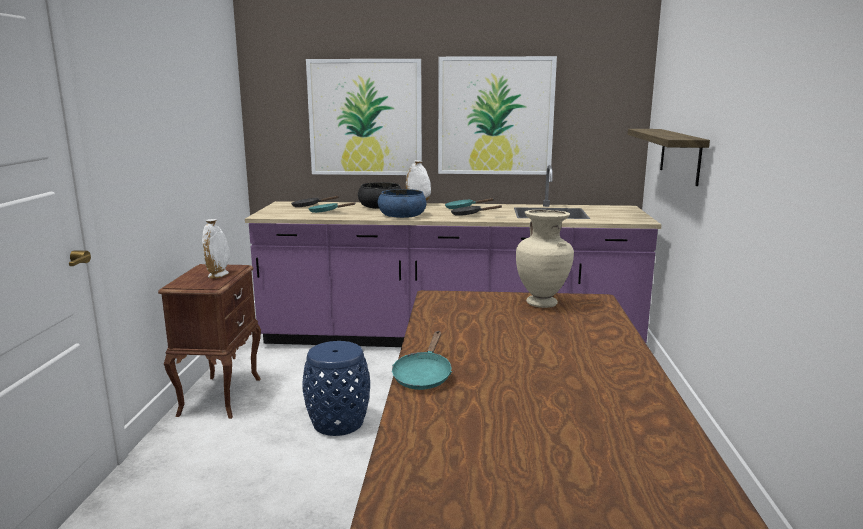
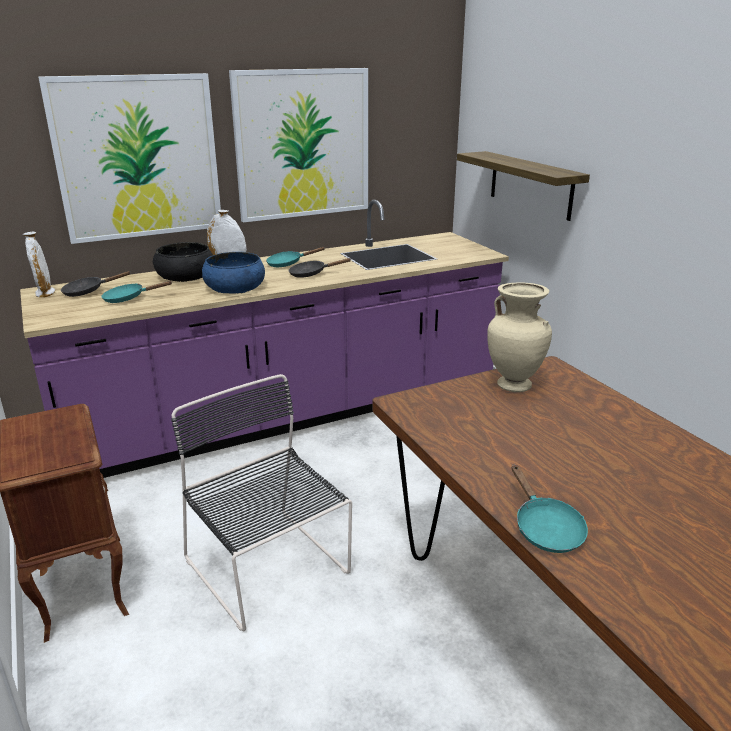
camera: 30 degrees left, 10 degrees up
(218, 275) = (61, 434): white vase -> white vase (45, 293)
(338, 423) = (269, 569): blue stool -> black chair

